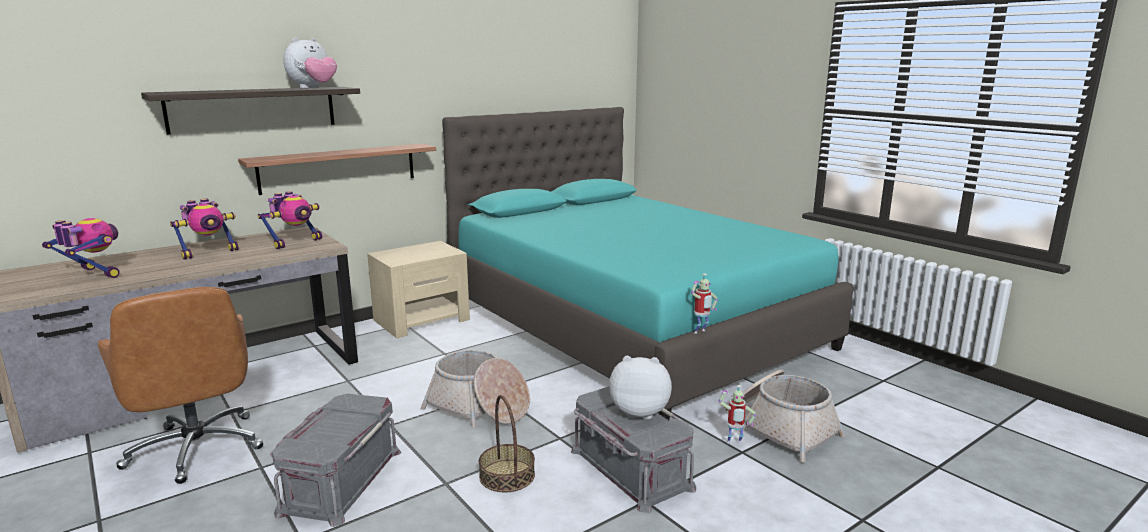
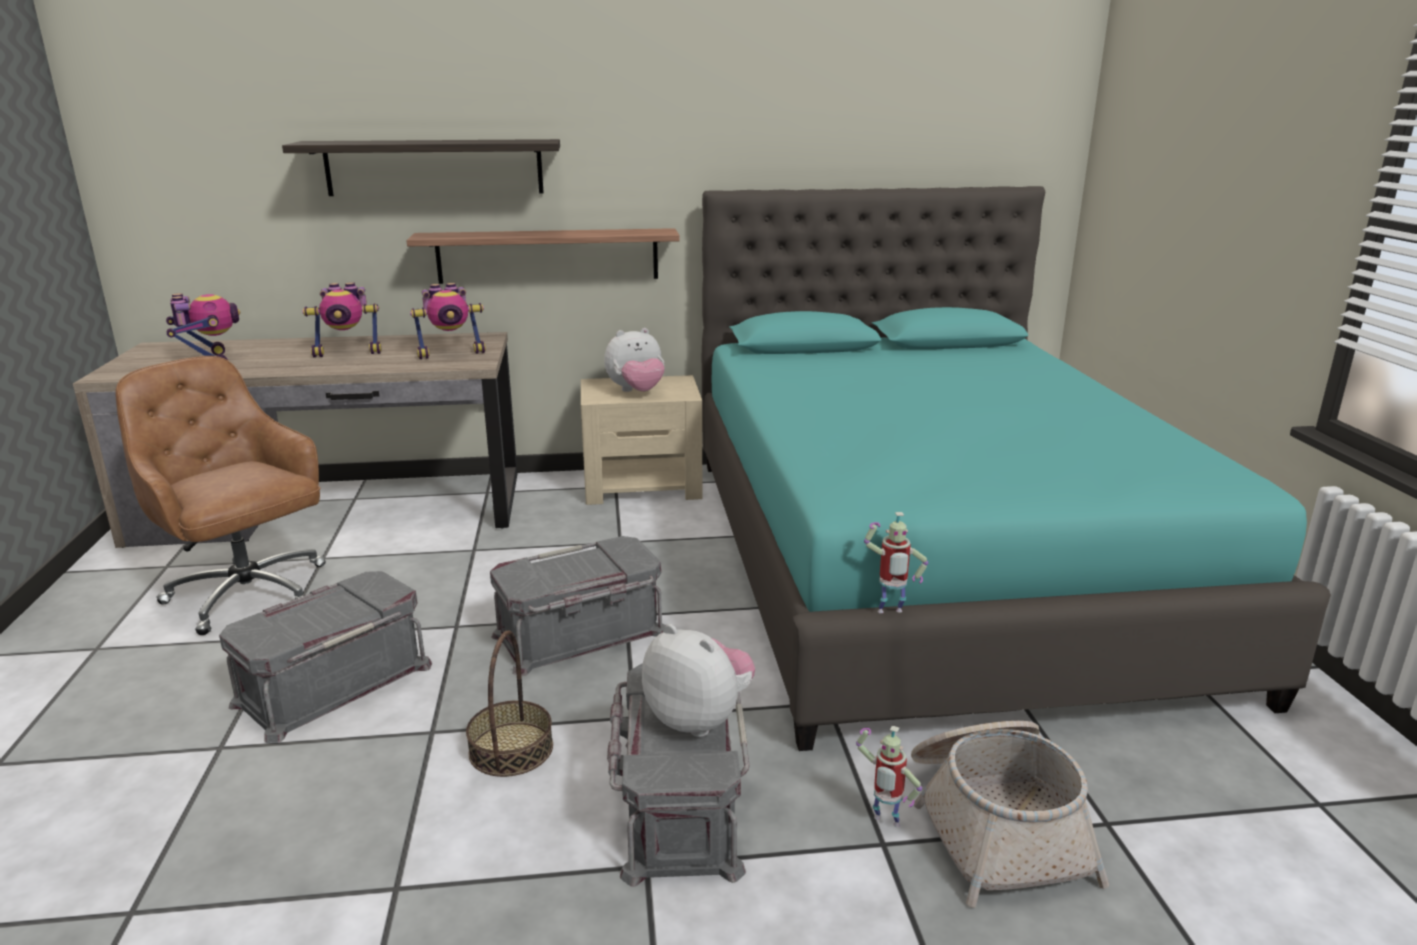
camera: 30 degrees right, 5 degrees up
(195, 449) = (249, 593): brown office chair -> brown office chair turned 135 degrees clockwise
(313, 88) = (503, 141): plush toy -> plush toy (636, 392)
(479, 407) = (580, 635): basket -> grey storage box

